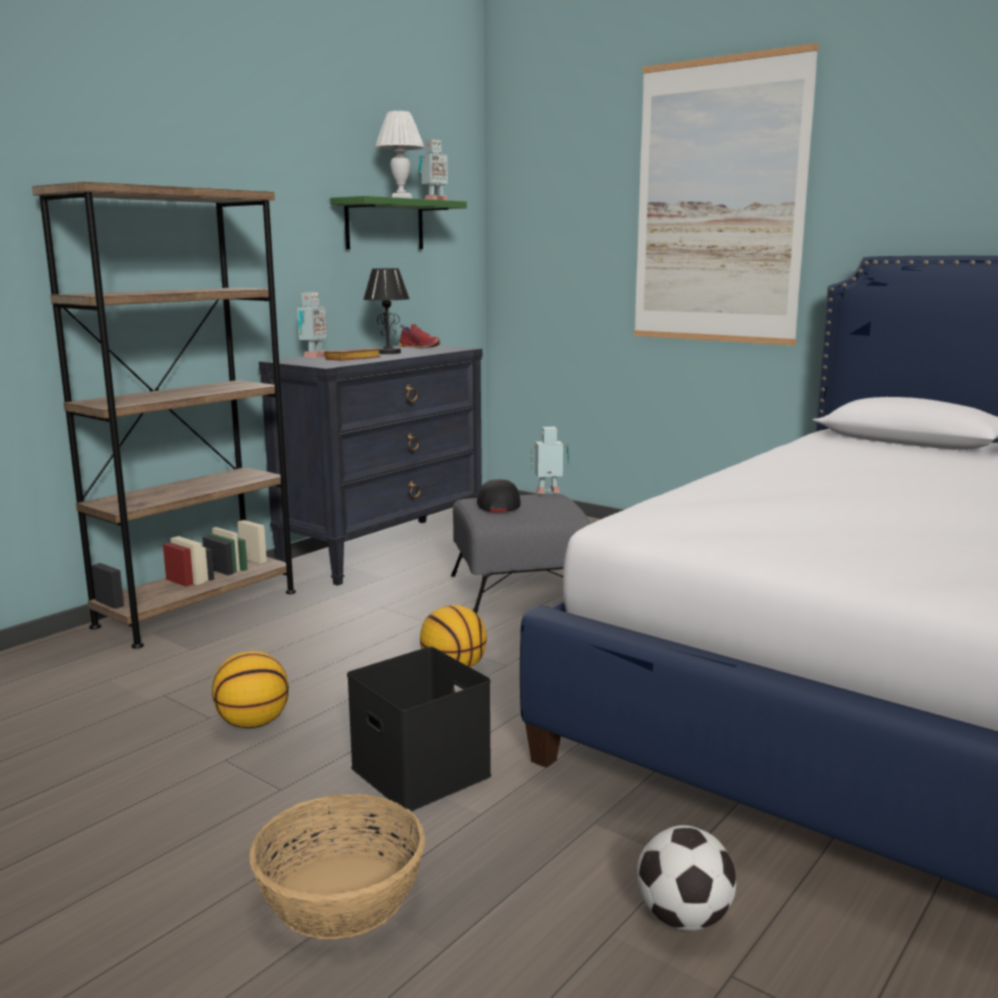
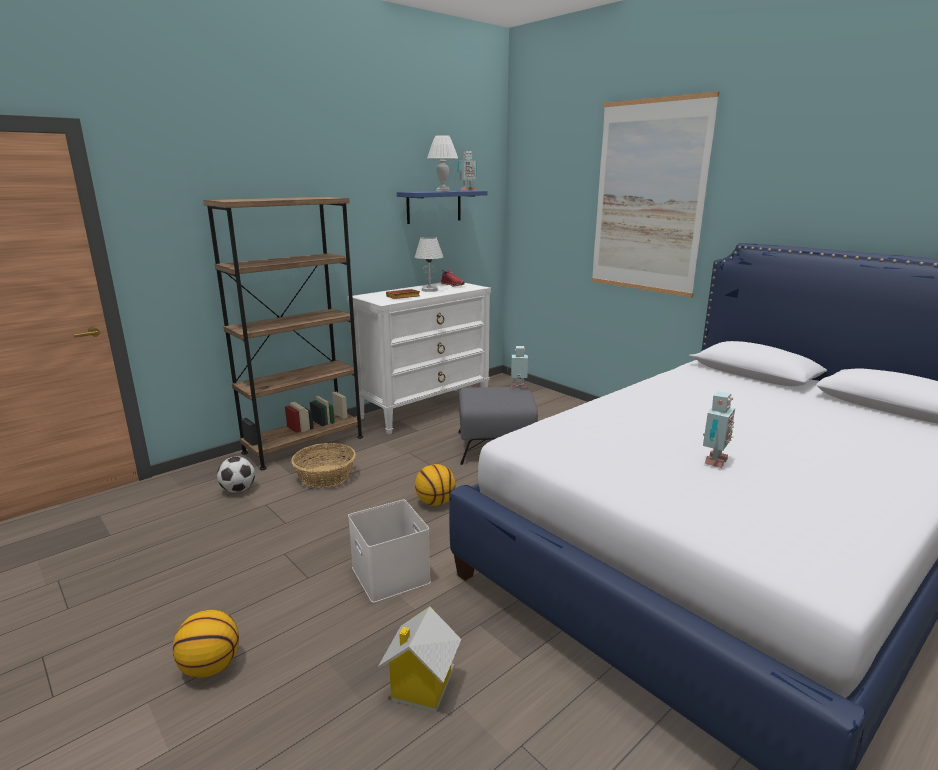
camera: 10 degrees right, 5 degrees up
(253, 723) = (308, 529): basketball -> basketball (210, 666)
(313, 357) = (382, 293): toy robot -> toy robot (713, 461)
(341, 894) = (317, 654): basket -> basket (326, 476)
(384, 225) = (434, 206): green shelf -> blue shelf
(384, 549) = (425, 409): black dresser -> white dresser
(388, 353) = (429, 290): black table lamp -> white table lamp
(417, 771) = (388, 574): black storage box -> white storage box
(498, 503) = (483, 394): cap -> none
(537, 917) = (421, 686): none -> toy house
(683, 918) = (507, 700): football -> football (238, 490)

